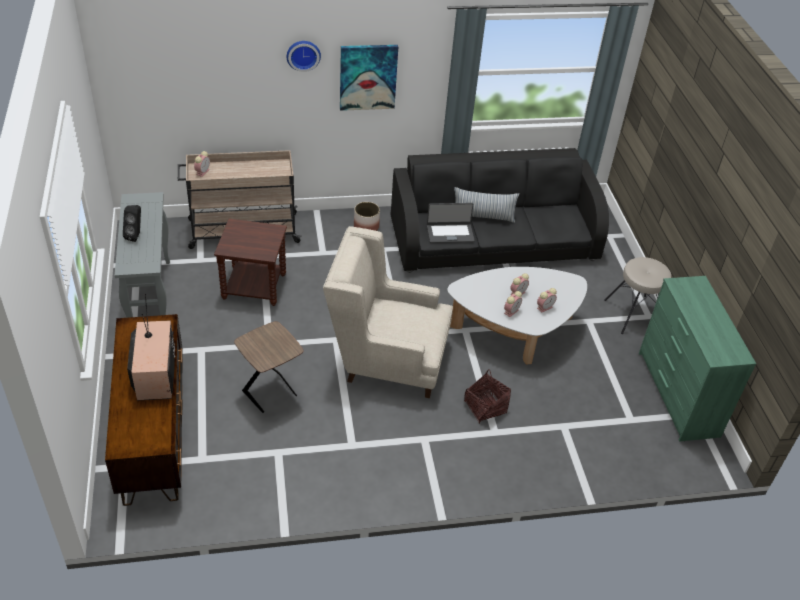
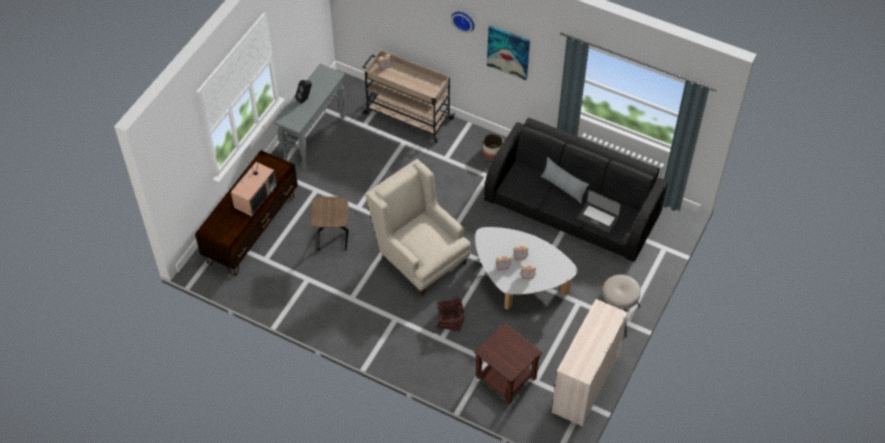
camera: 40 degrees right, 10 degrees up
(253, 287) = (380, 162): brown side table -> brown side table (505, 378)
(450, 233) = (526, 189): laptop -> laptop (598, 217)
(676, 394) = (584, 383): green dresser -> beige dresser

